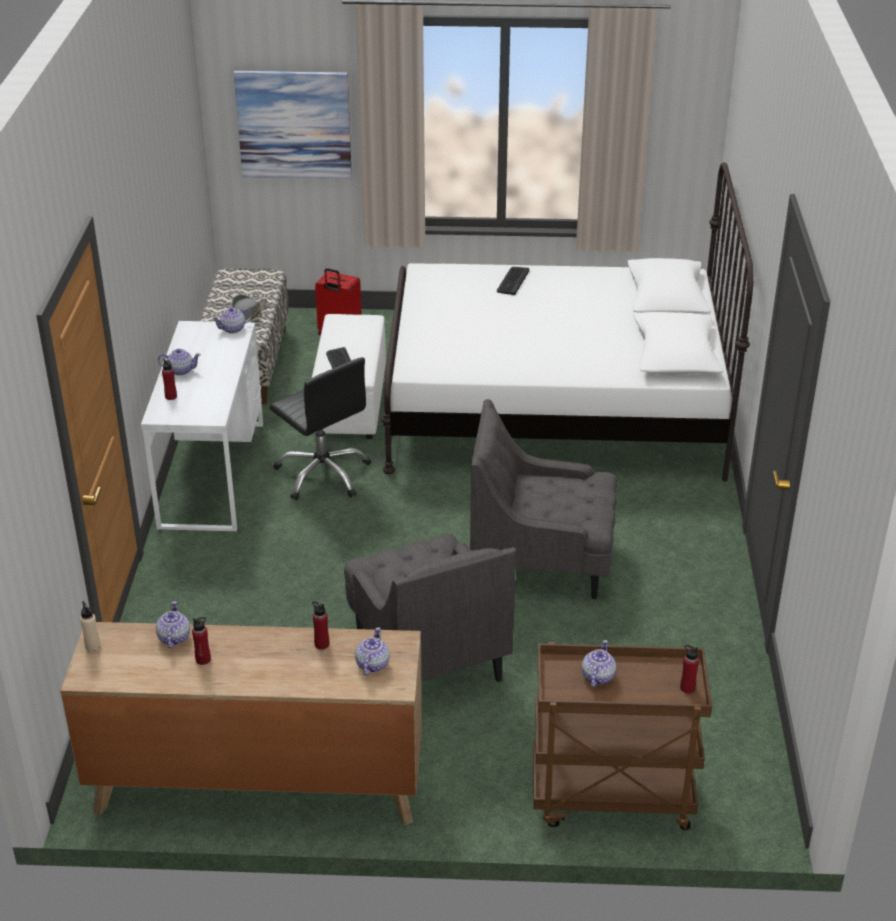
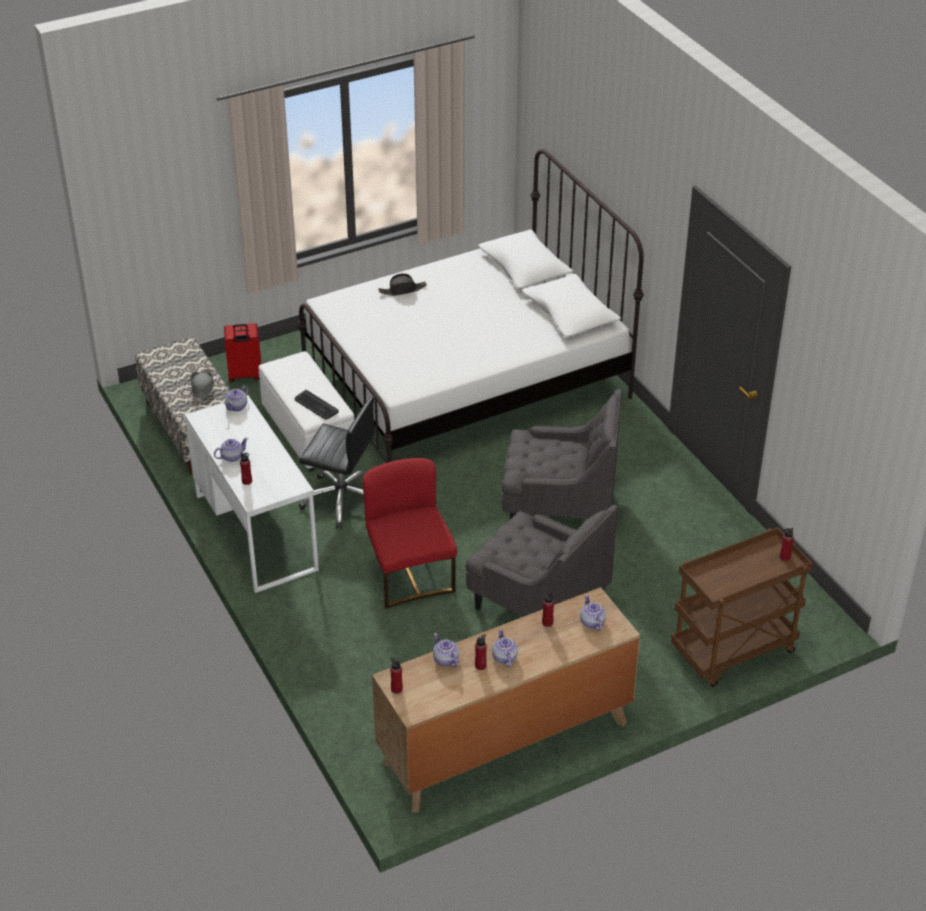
camera: 30 degrees left, 5 degrees up
(92, 646) = (396, 689): beige bottle -> red bottle
(294, 125) = (176, 210): picture -> none
(321, 570) = (410, 575): none -> red chair
(512, 281) = (402, 290): keyboard -> black hat
(542, 562) = (558, 508): grey armchair -> grey armchair turned 150 degrees counterclockwise
(597, 677) = (727, 572): teapot -> teapot (504, 657)

